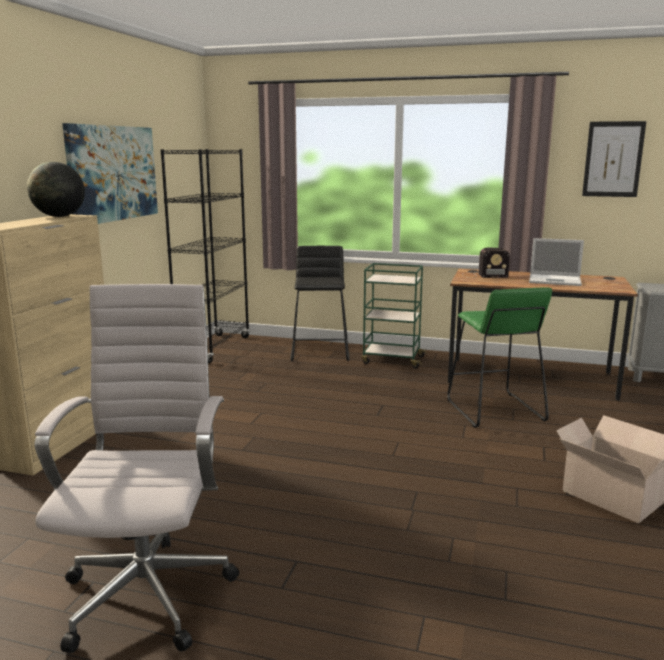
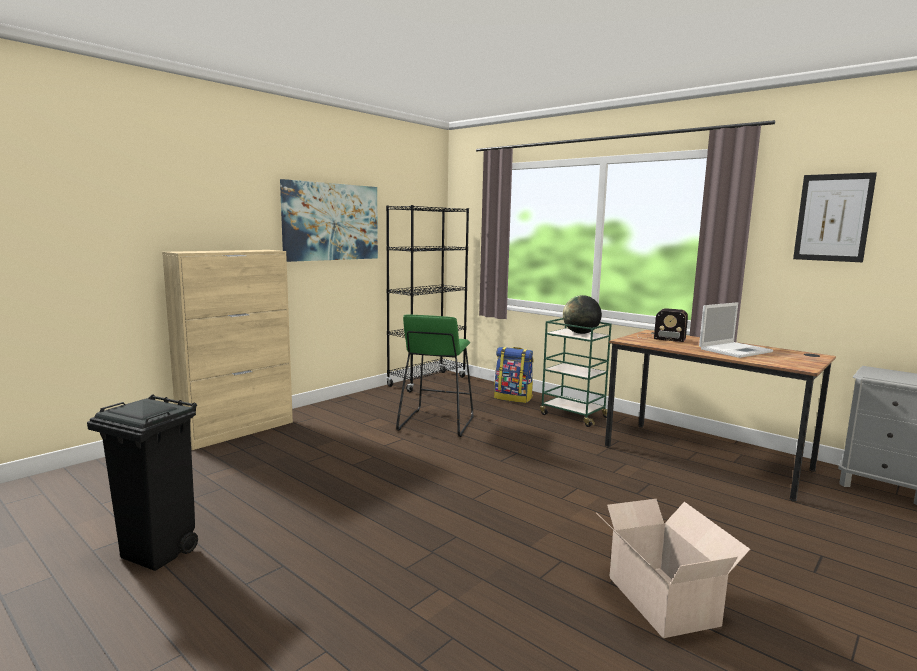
camera: 25 degrees right, 5 degrees down
(59, 216) = (256, 250): globe -> globe (581, 333)
(150, 590) = (158, 553): white office chair -> black trash can
(320, 352) = (513, 398): black stool -> backpack
(493, 410) = (625, 480): green stool -> green stool (436, 423)
(556, 280) = (735, 350): laptop -> laptop turned 75 degrees counterclockwise

